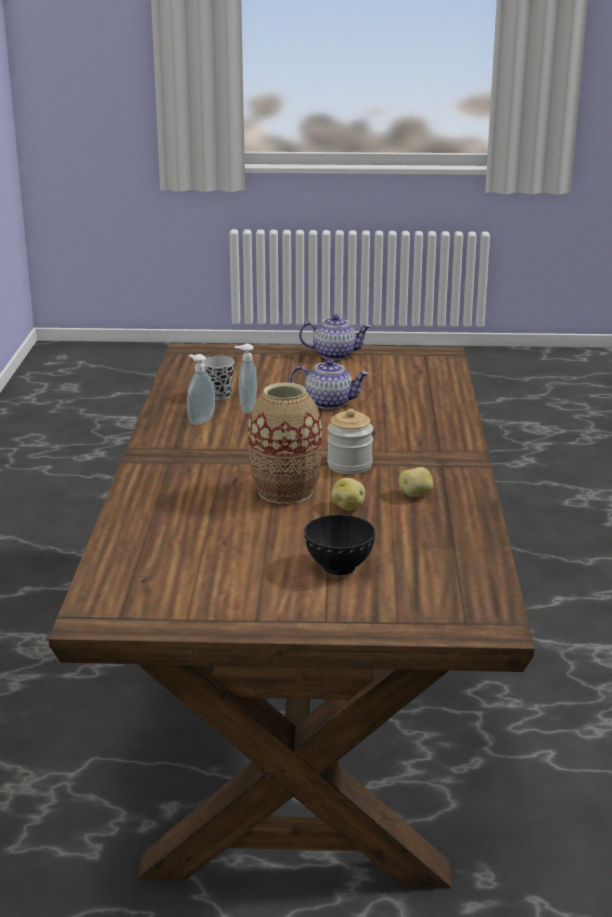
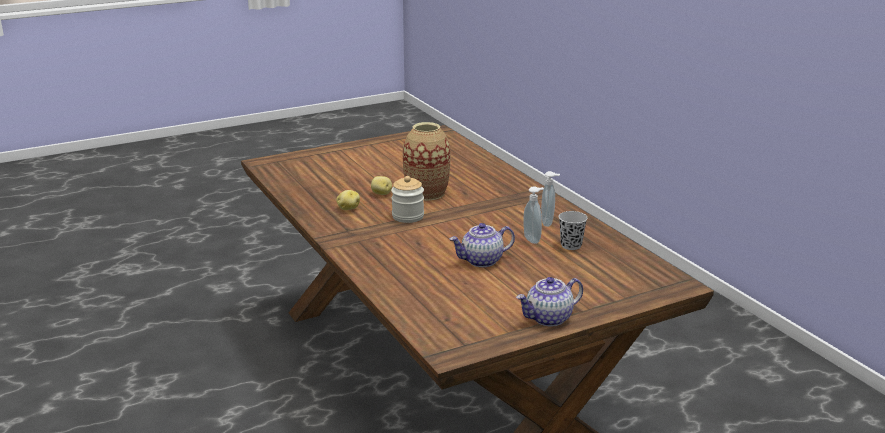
camera: 150 degrees right, 0 degrees up
(338, 566) = (356, 168): black bowl -> none

